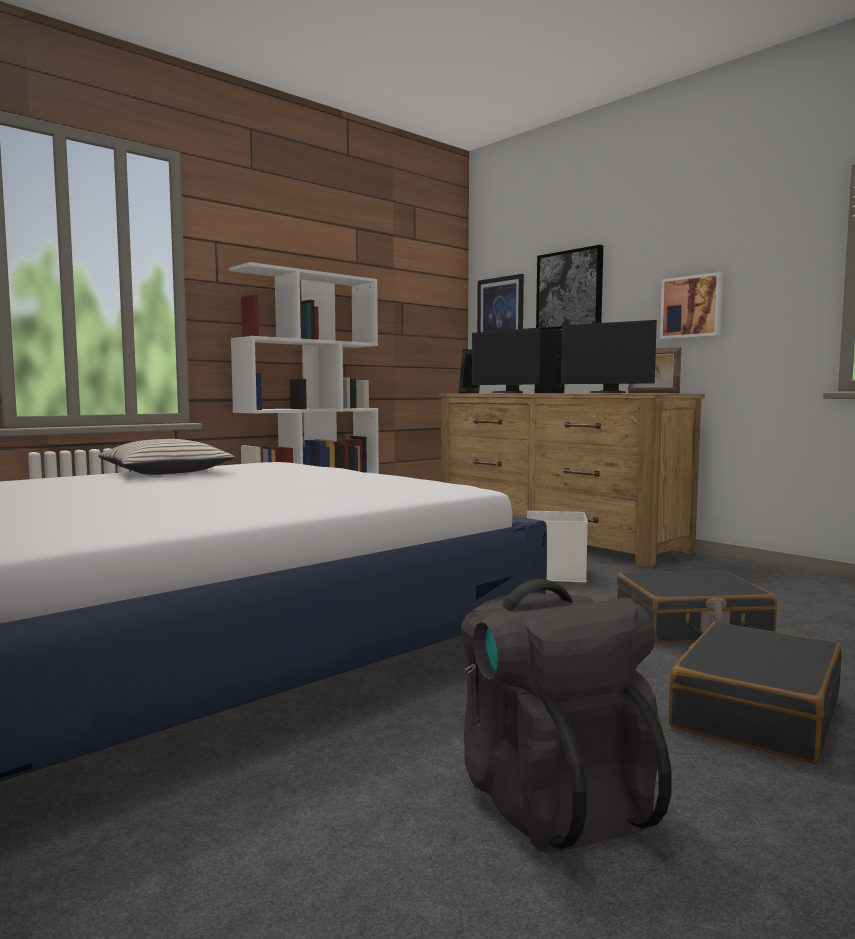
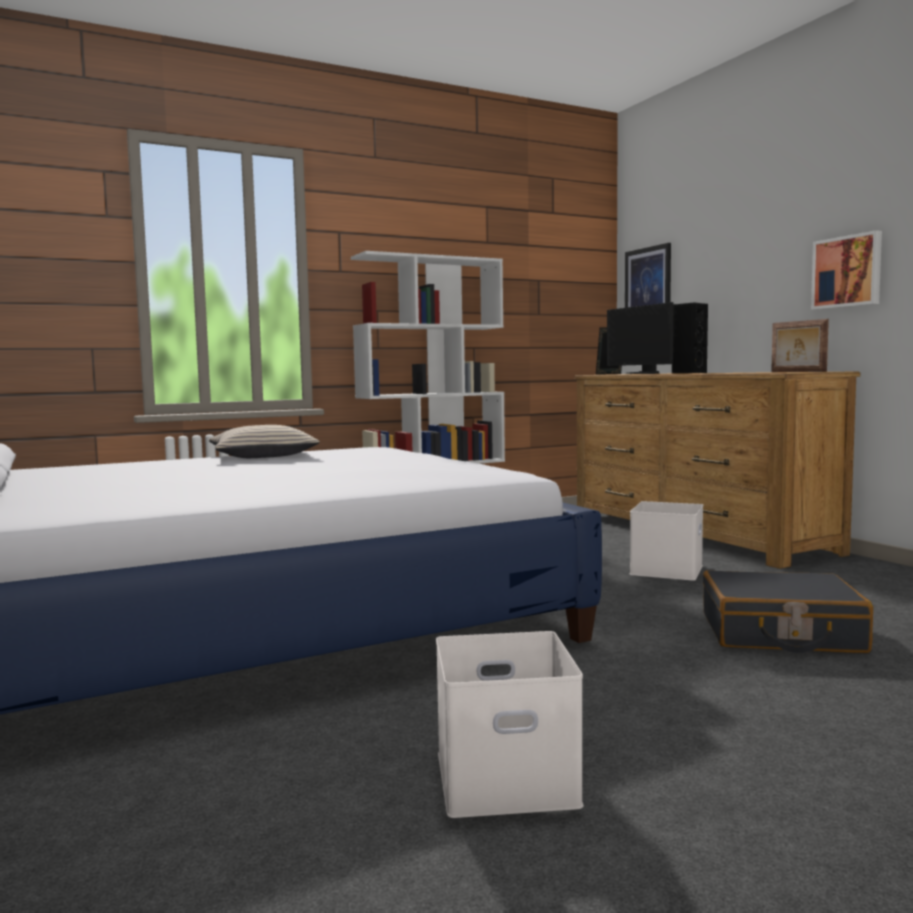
camera: 15 degrees right, 0 degrees up
(551, 798) = (503, 780): black backpack -> white storage box
(570, 290) = (717, 258): picture -> none
(606, 393) = (742, 372): monitor -> none
(755, 713) = (782, 725): black suitcase -> none

